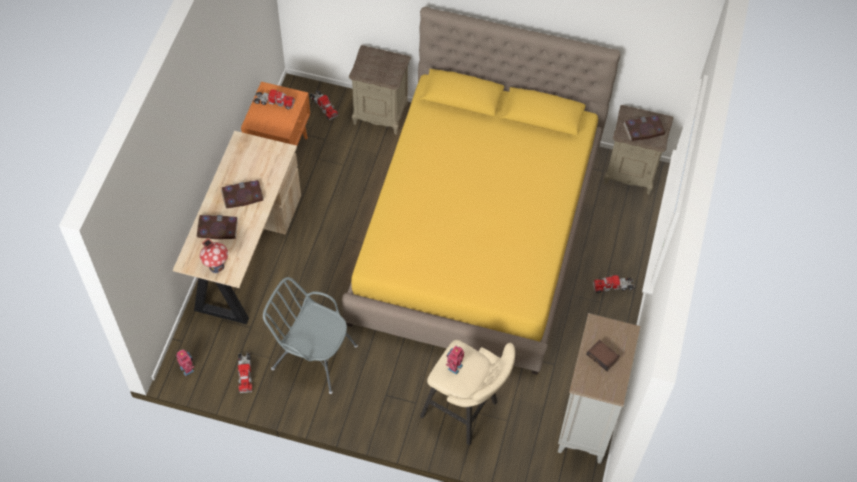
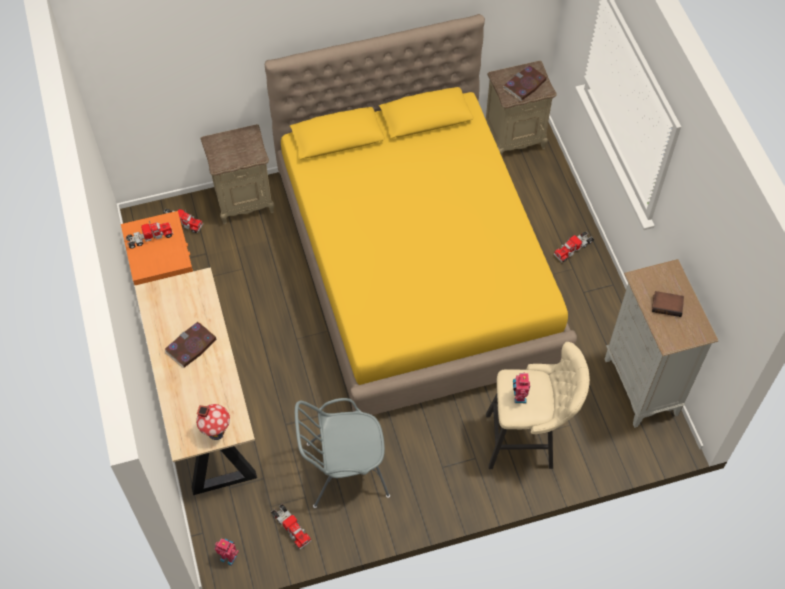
camera: 30 degrees left, 0 degrees up
(217, 228) = (189, 393): book -> none

